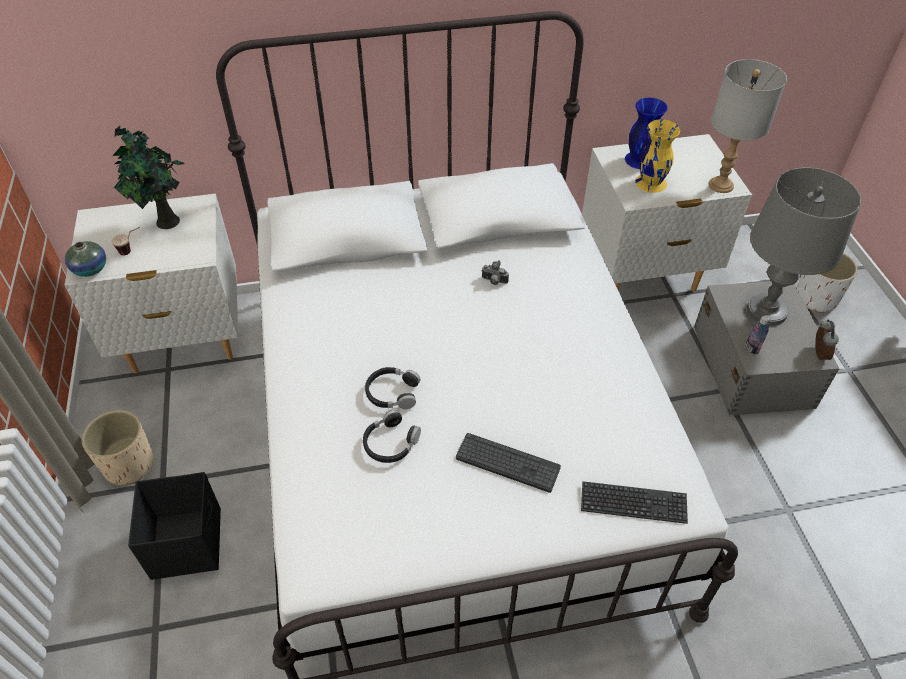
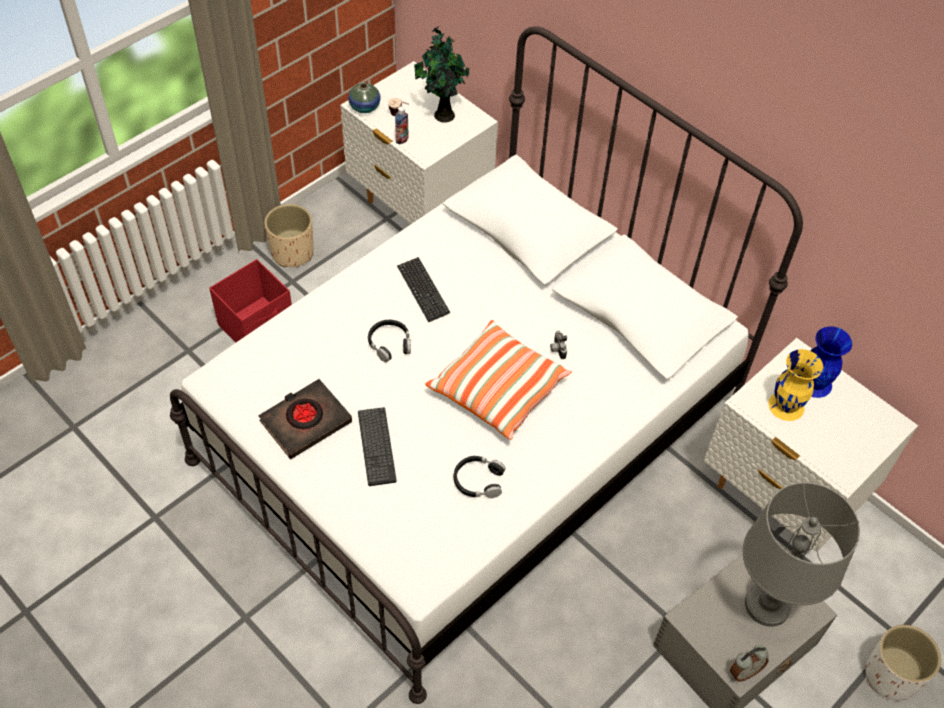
camera: 55 degrees right, 5 degrees up
(187, 542) = (258, 326): black storage box -> red storage box
(391, 443) = (344, 367): black headphones -> black headphones (478, 481)
(433, 510) = (305, 421): none -> black book
(507, 340) = (498, 389): none -> pillow
(633, 503) = (394, 544): keyboard -> keyboard (423, 290)
(721, 185) = (837, 466): grey table lamp -> none
(752, 348) = (703, 608): bottle -> bottle (402, 139)

